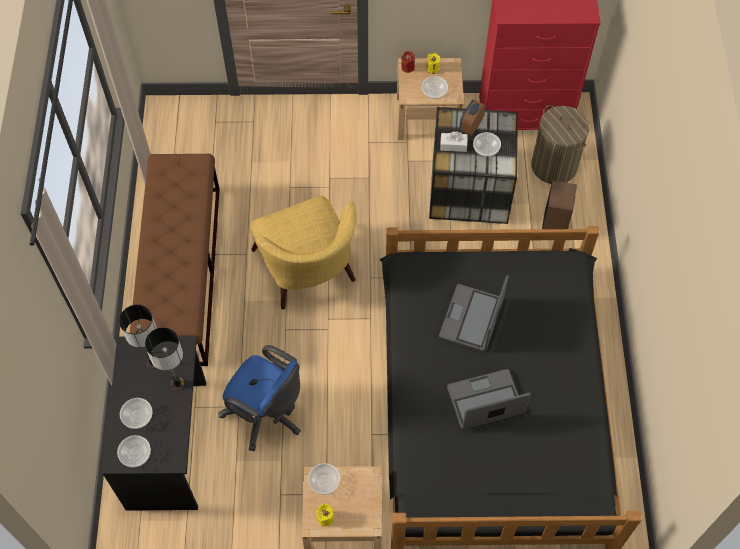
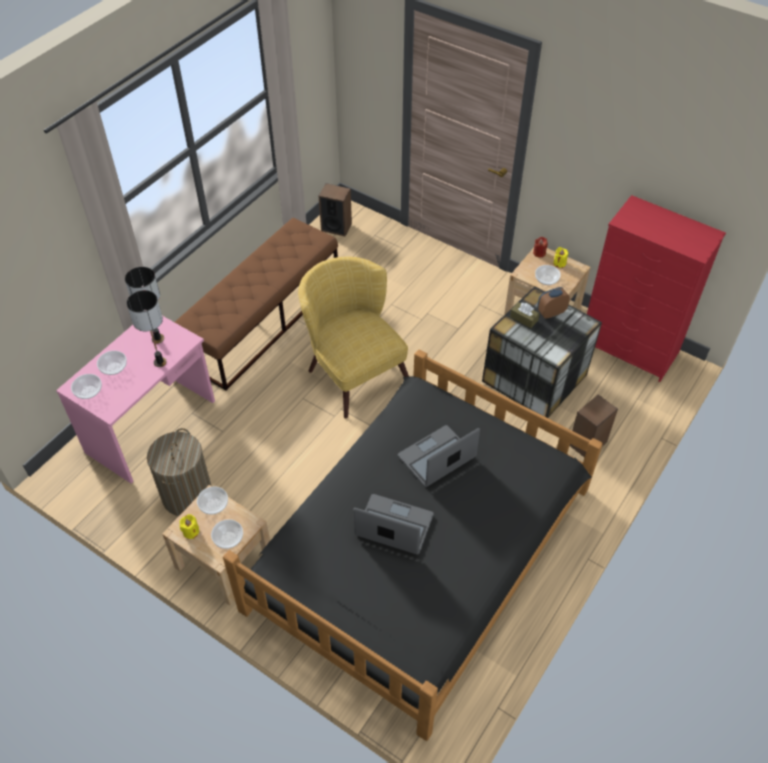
camera: 35 degrees right, 10 degrees down
(169, 444) = (152, 427): black desk -> pink desk
(170, 133) = (336, 227): none -> speaker
(267, 415) = (237, 449): blue office chair -> none
(308, 274) = (353, 370): yellow armchair -> yellow armchair turned 135 degrees clockwise
(453, 145) = (524, 319): white tissue box -> brown tissue box
(486, 149) = (549, 335): bowl -> bowl (228, 539)
(554, 166) = (624, 399): laundry basket -> laundry basket (187, 495)

